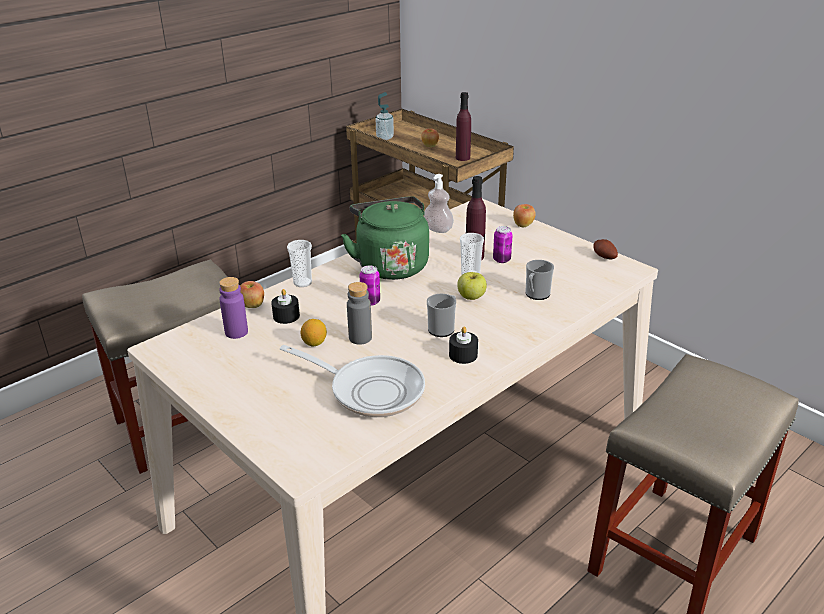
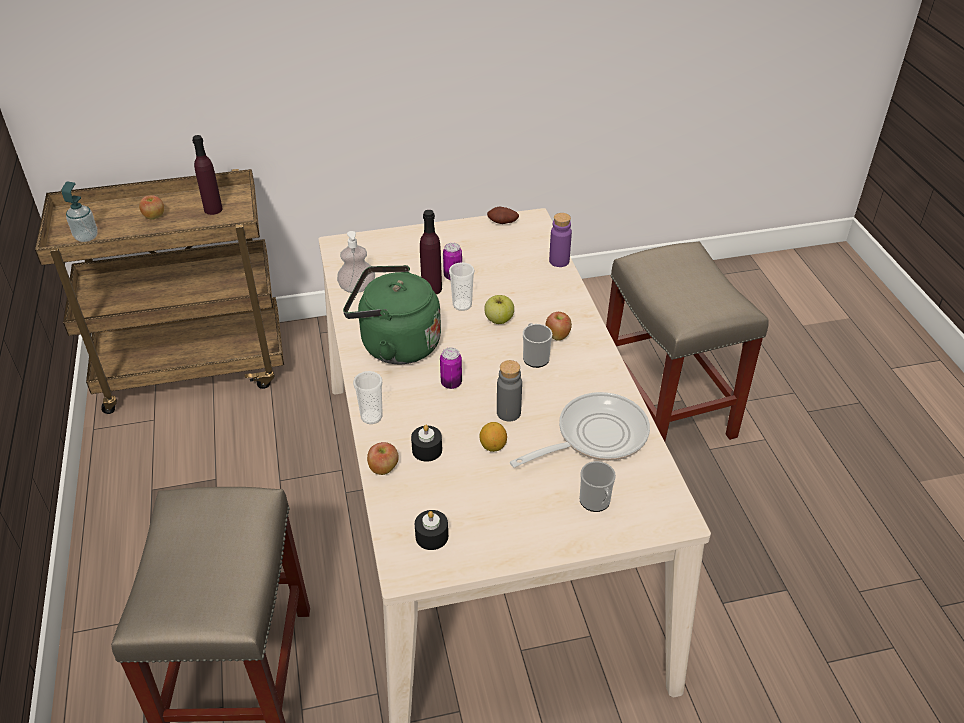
camera: 60 degrees left, 10 degrees up
(236, 332) = (426, 497): purple bottle -> purple bottle (559, 261)
(463, 355) = (584, 362): black candle -> black candle (432, 536)
(523, 225) = (404, 237): apple -> apple (558, 336)
(536, 295) = (527, 284): mug -> mug (596, 503)

